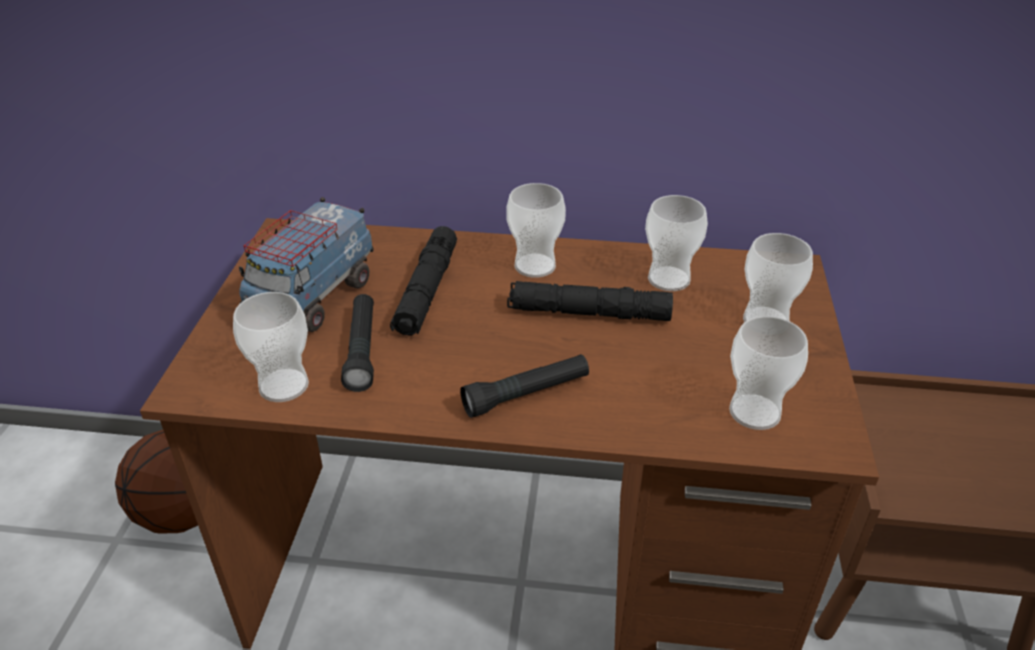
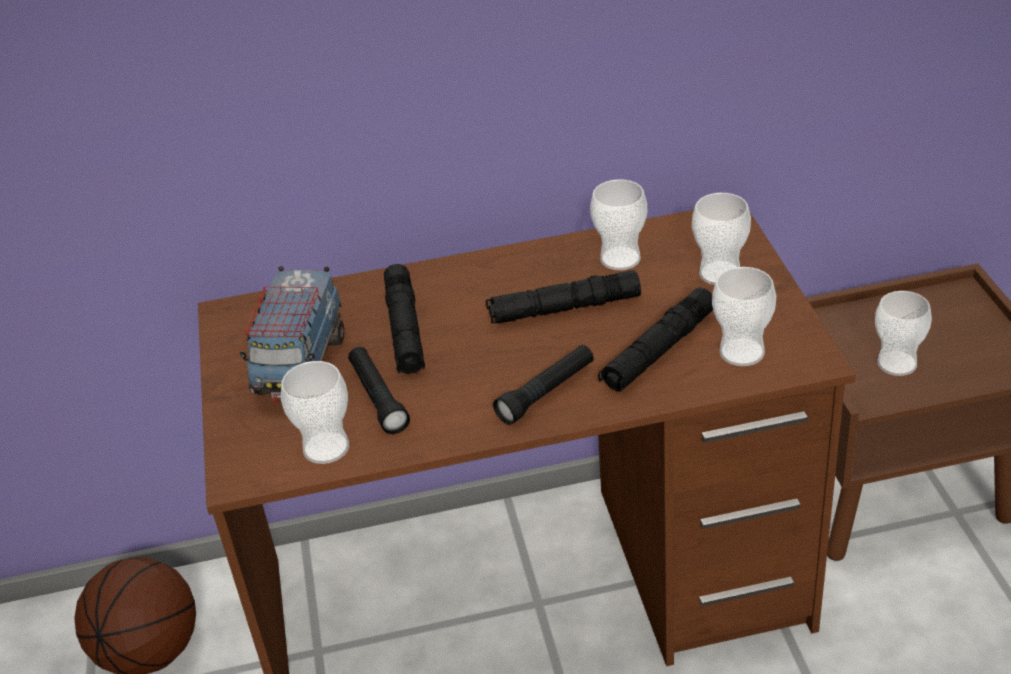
camera: 15 degrees left, 0 degrees up
(535, 266) = (492, 279): cup -> cup (897, 363)
(664, 384) = (658, 351): none -> black flashlight

